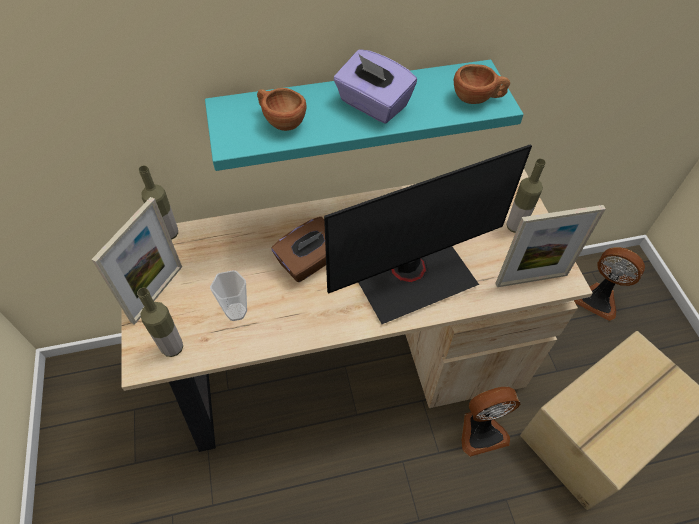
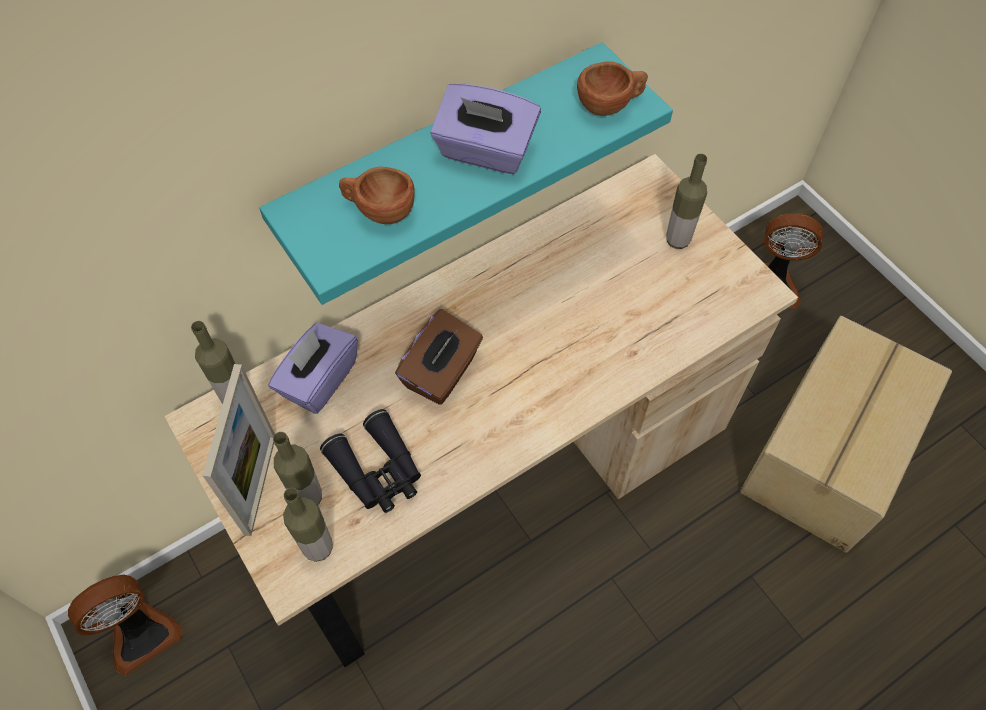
camera: 20 degrees left, 5 degrees up
(182, 313) = (308, 497): none -> bottle
(226, 241) = (318, 380): none -> purple tissue box
(236, 311) = (378, 471): cup -> black binoculars
(412, 275) = (579, 347): monitor -> none
(481, 430) = (692, 503): fan -> fan (141, 632)
(531, 279) = (722, 304): picture frame -> none

